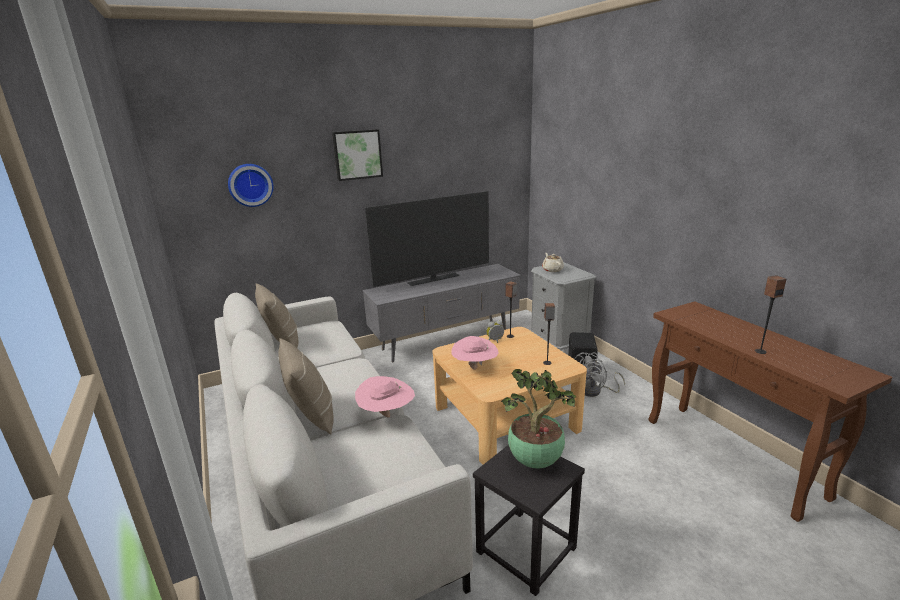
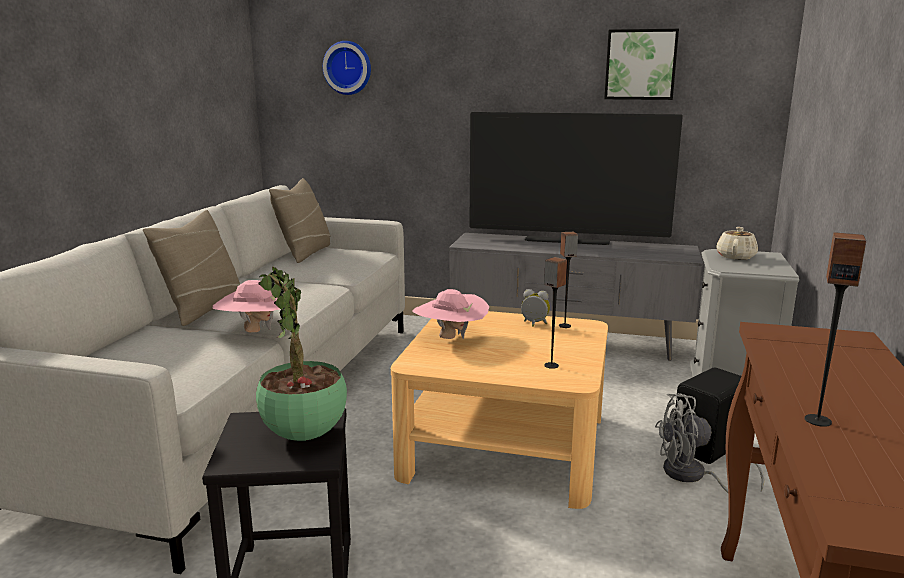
camera: 40 degrees right, 5 degrees down
(357, 154) = (483, 40): picture -> picture (640, 64)

